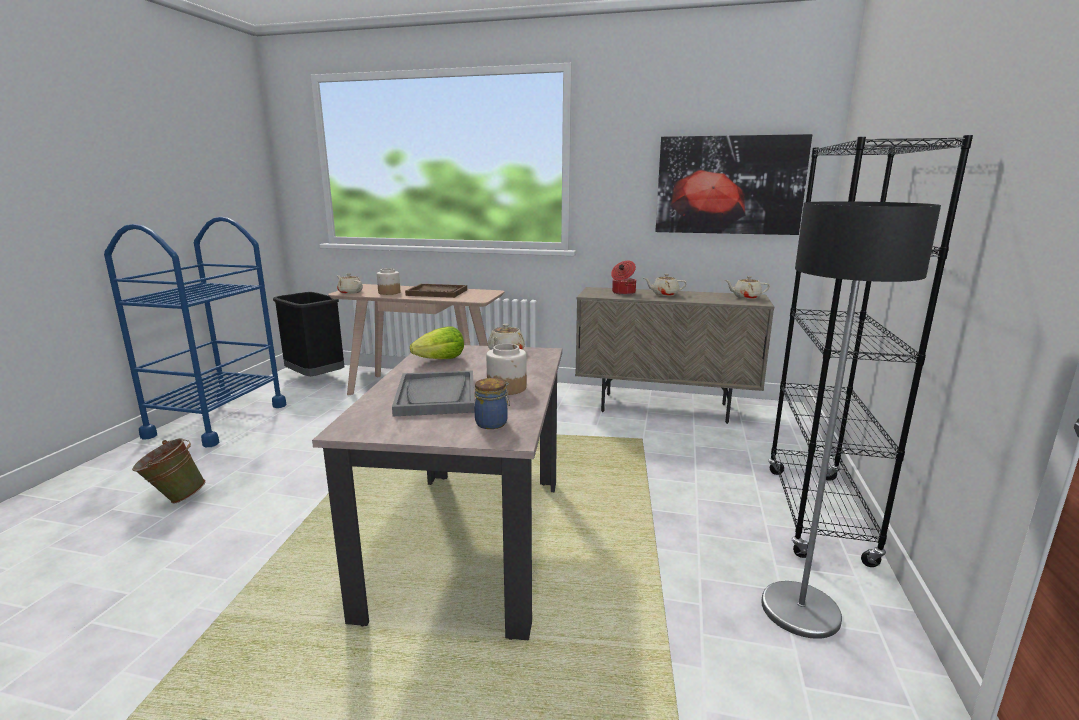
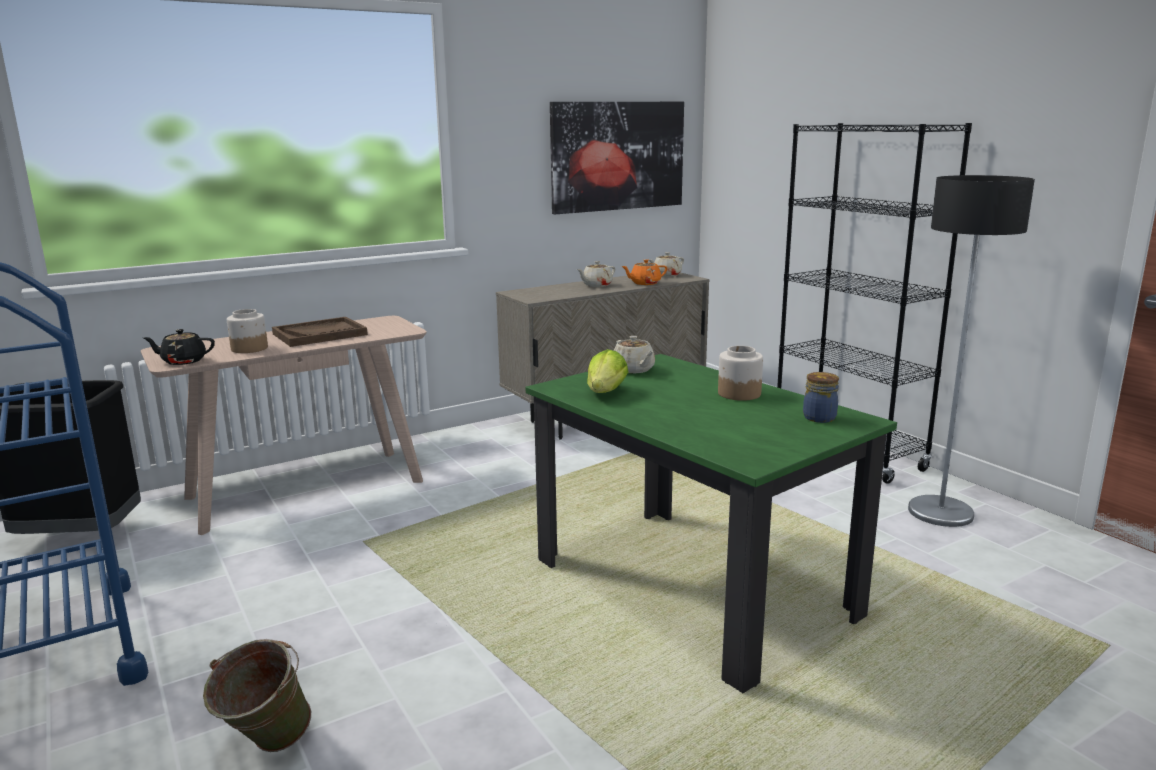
camera: 45 degrees left, 0 degrees up
(350, 292) = (183, 361): beige teapot -> black teapot
(436, 396) = (715, 417): grey tray -> none
(470, 542) = (692, 588): beige dining table -> green dining table
(623, 293) = (555, 291): cooking pot -> none
(705, 299) = (644, 283): none -> orange teapot

